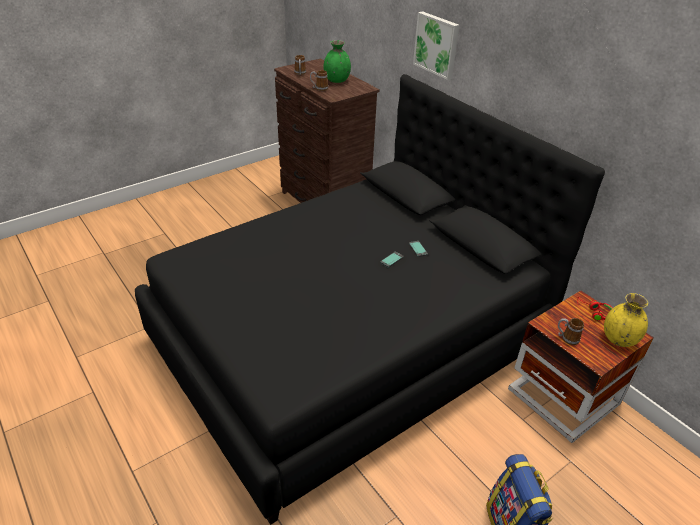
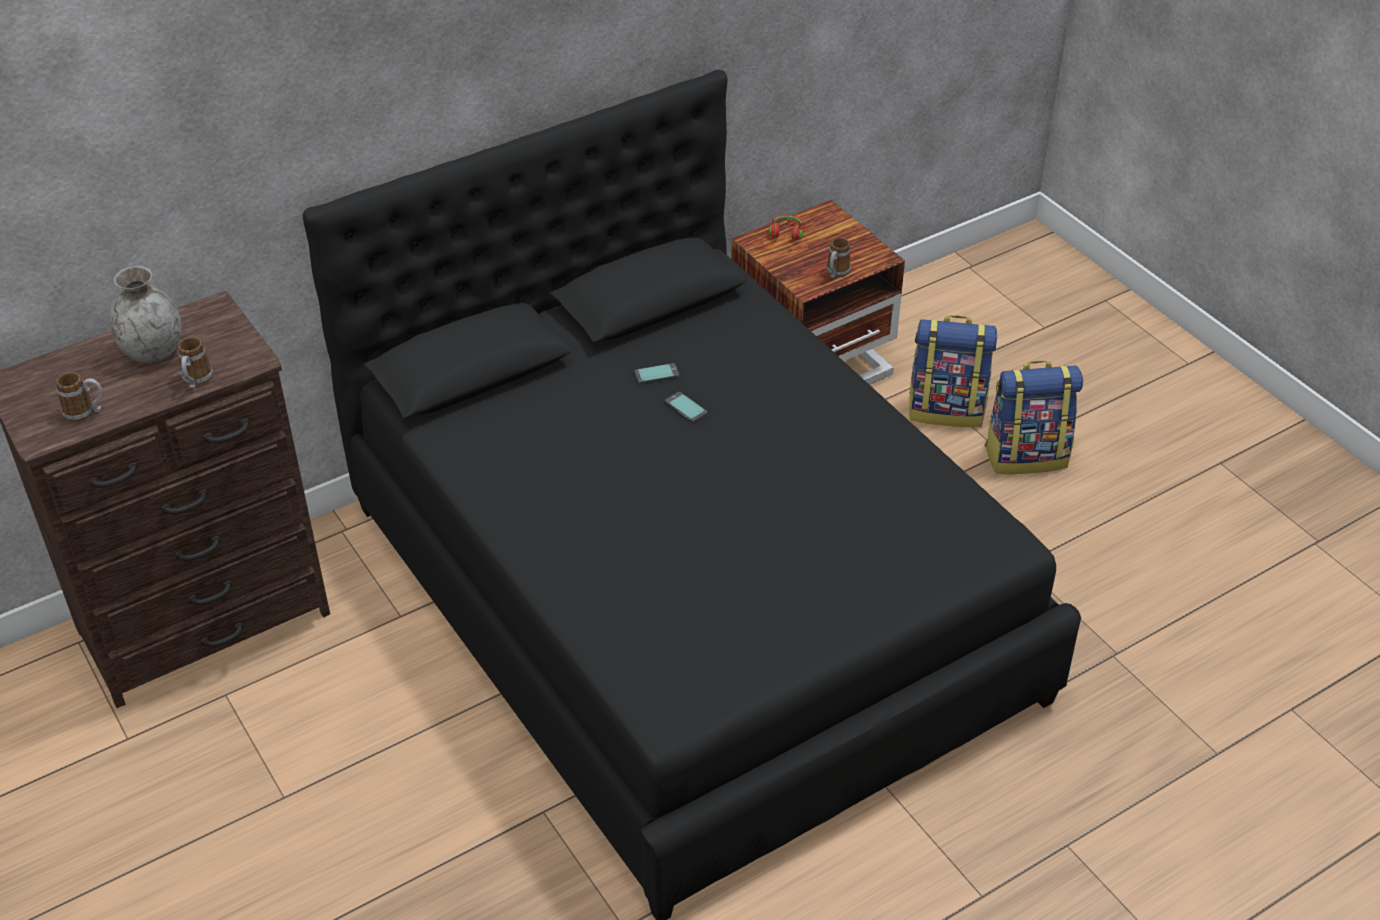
camera: 85 degrees left, 5 degrees up
(337, 80) = (153, 351): green vase -> grey vase
(437, 45) = (345, 115): picture -> none
(546, 476) = (947, 409): none -> backpack
(618, 339) = (836, 229): yellow vase -> none

